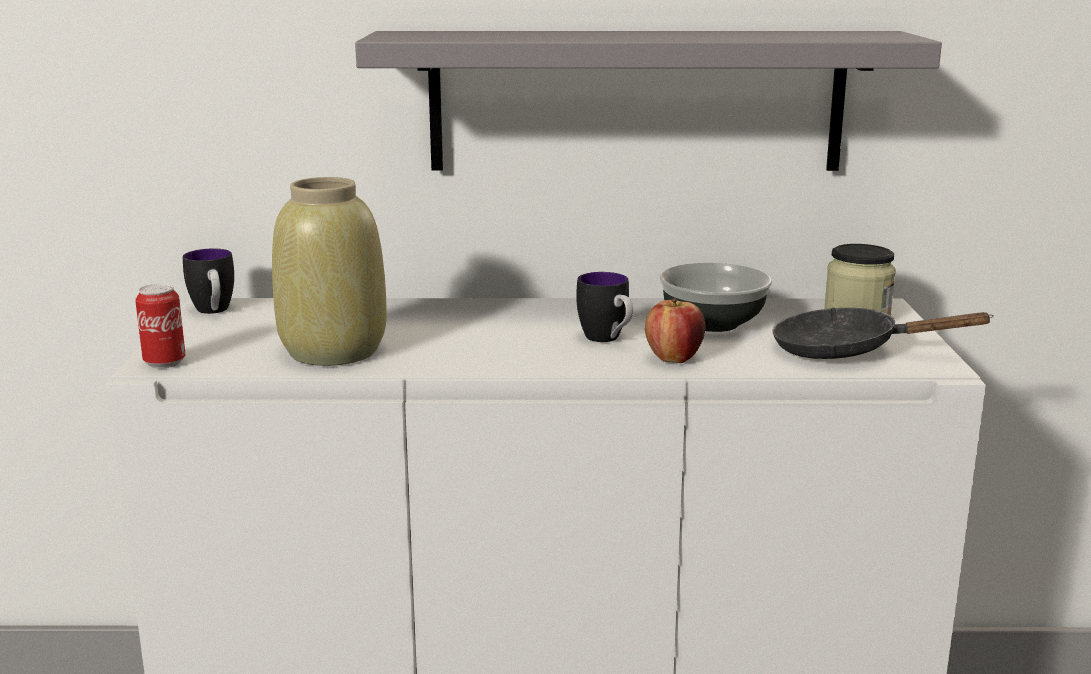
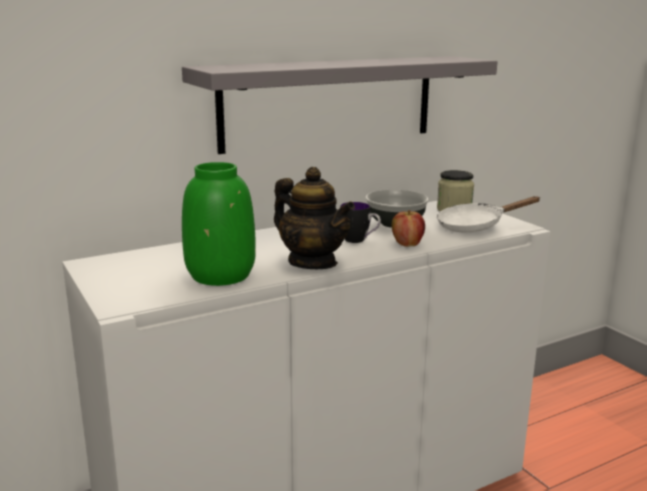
camera: 30 degrees left, 0 degrees up
(164, 363) = (122, 303): can -> none
(214, 312) = (98, 267): mug -> none
(331, 351) = (219, 276): beige vase -> green vase
(483, 358) = (312, 262): none -> teapot
(847, 350) = (475, 226): black frying pan -> white frying pan

